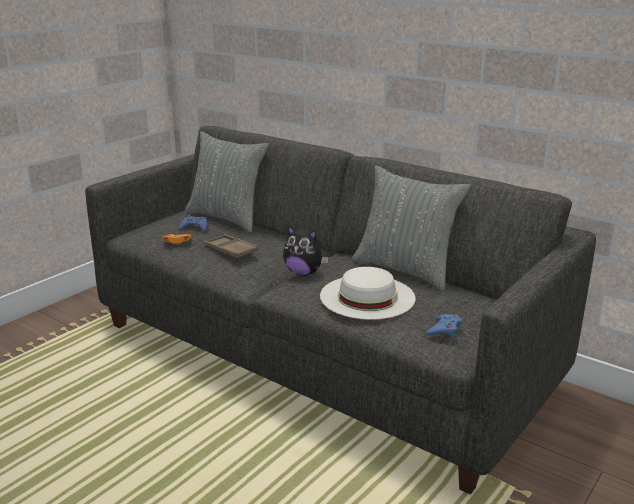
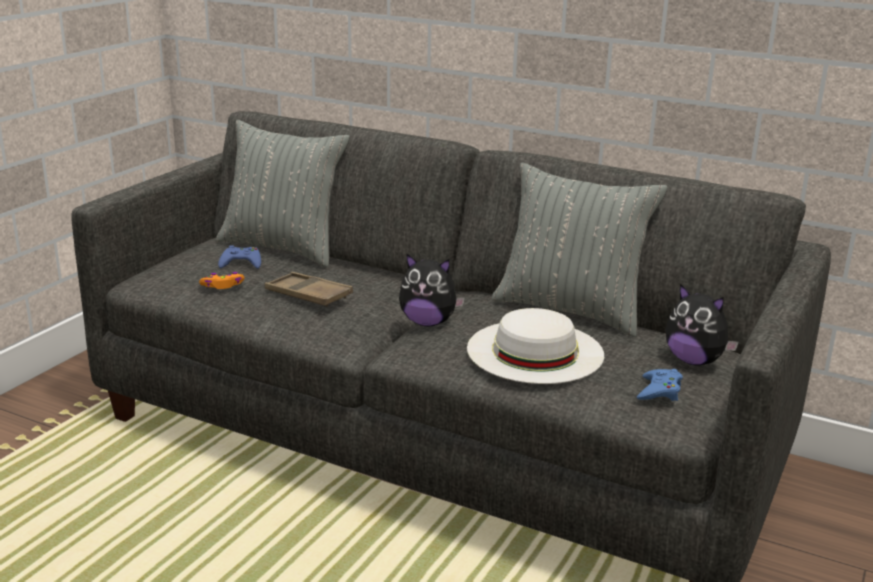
camera: 10 degrees left, 0 degrees up
(480, 310) = (694, 361): none -> plush toy

